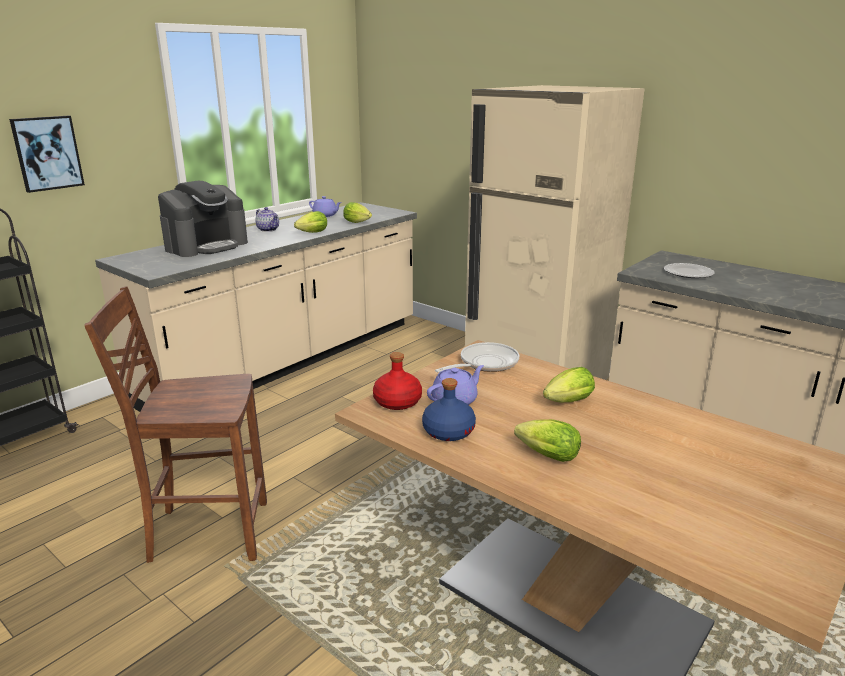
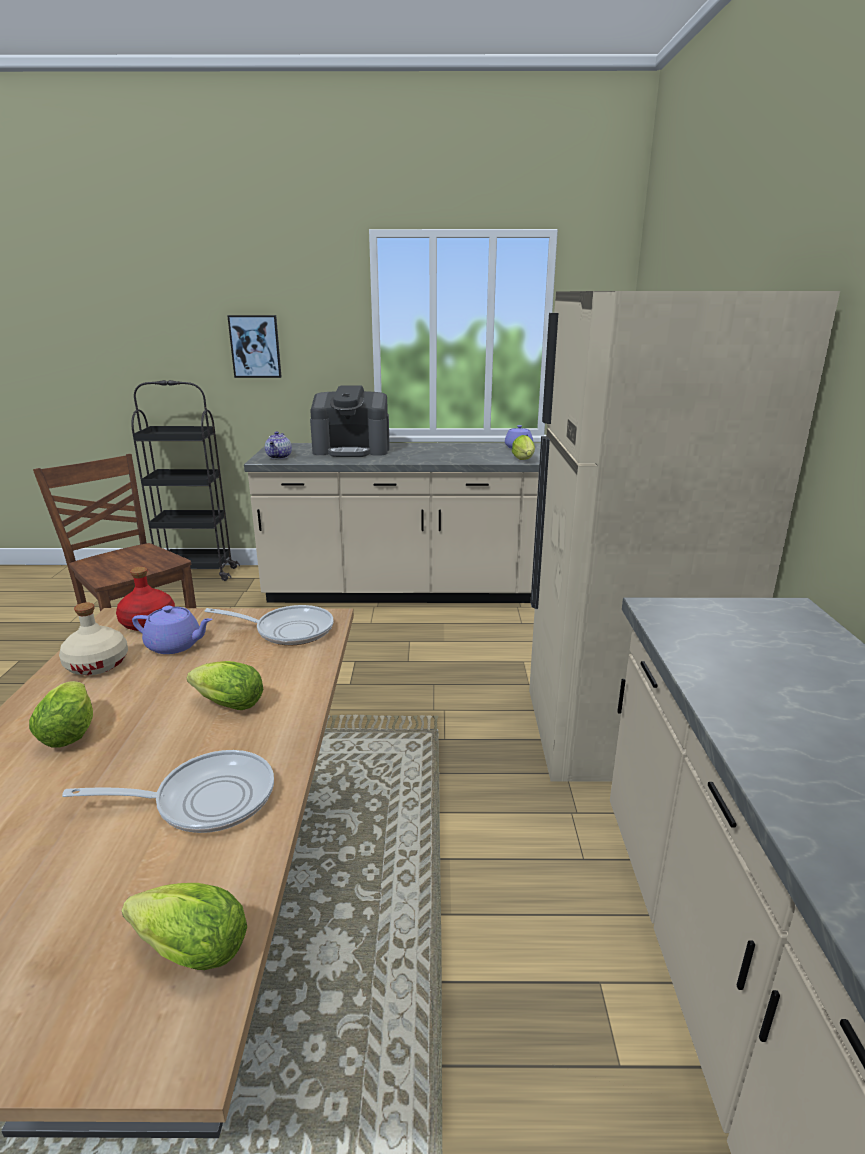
camera: 50 degrees right, 0 degrees up
(268, 230) = (433, 449): teapot -> teapot (279, 457)
(311, 233) = (453, 459): lettuce -> lettuce (186, 949)
(448, 431) = (97, 664): blue bottle -> beige bottle
(670, 429) = (205, 799): none -> frying pan
(687, 273) = (732, 640): plate -> none

